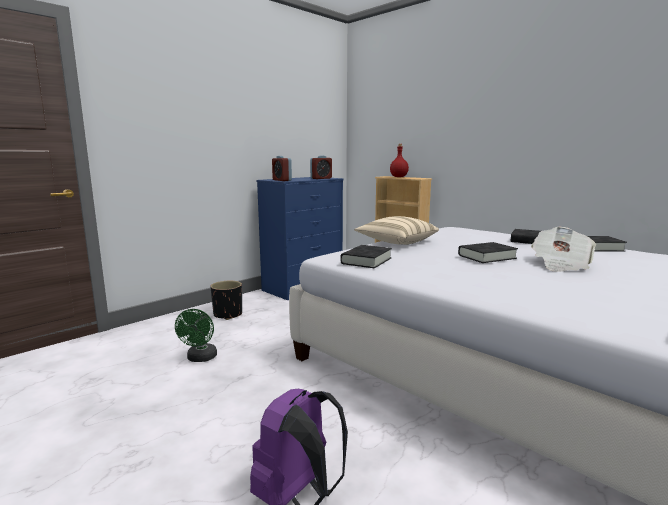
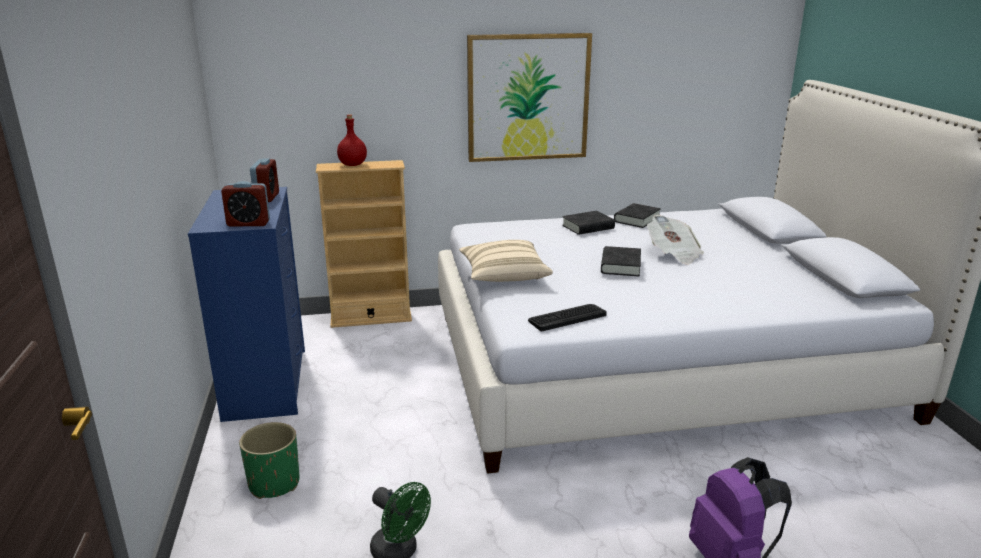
camera: 55 degrees left, 10 degrees up
(228, 314) = (274, 483): black planter -> green planter
(366, 261) = (567, 317): black book -> keyboard
(529, 136) = (528, 98): none -> picture

